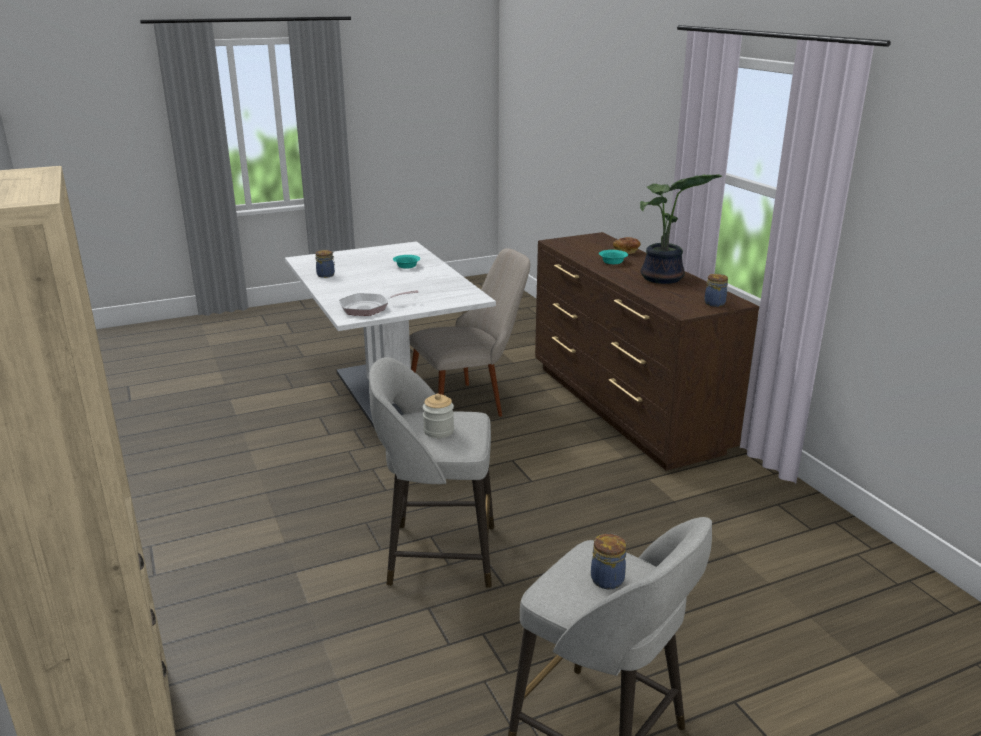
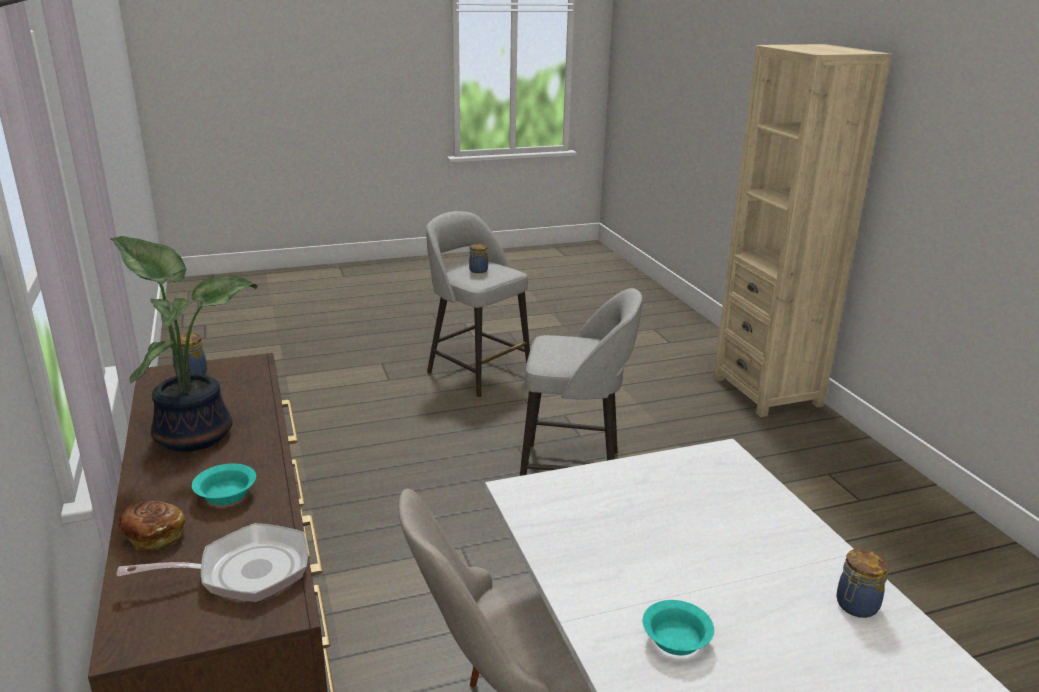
camera: 175 degrees left, 0 degrees up
(368, 308) = (703, 475): frying pan -> frying pan (245, 572)
(438, 431) = (576, 347): jar -> none

